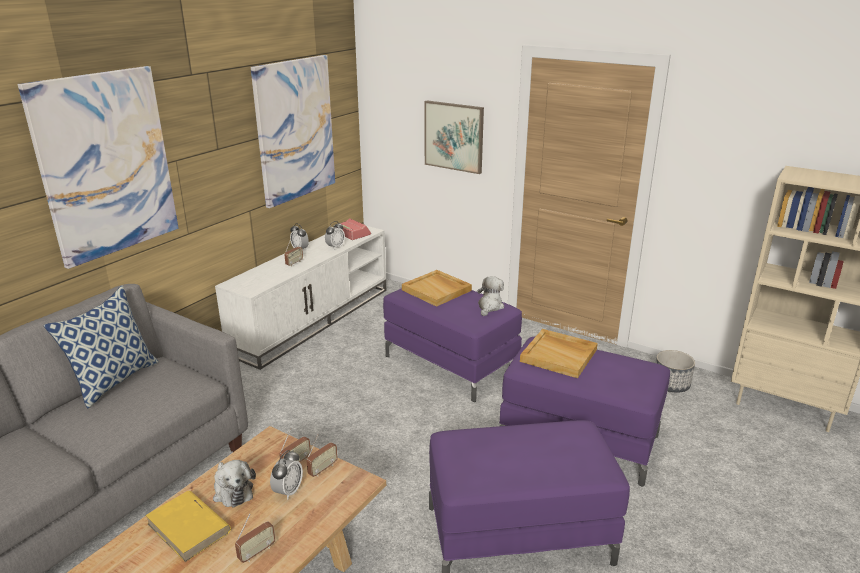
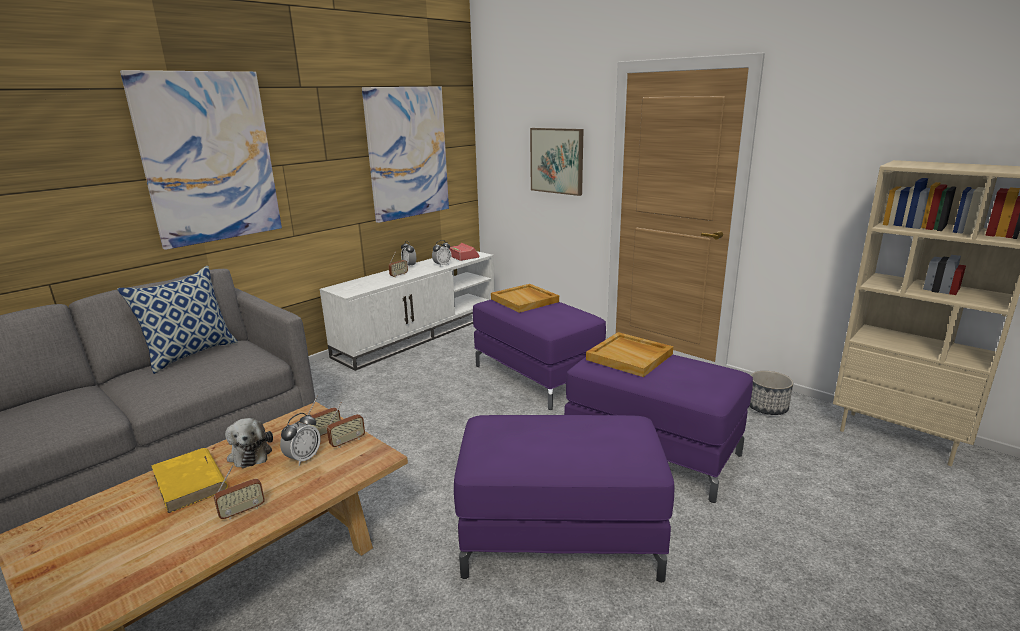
camera: 10 degrees right, 5 degrees down
(489, 306) = (572, 315): plush toy -> none

